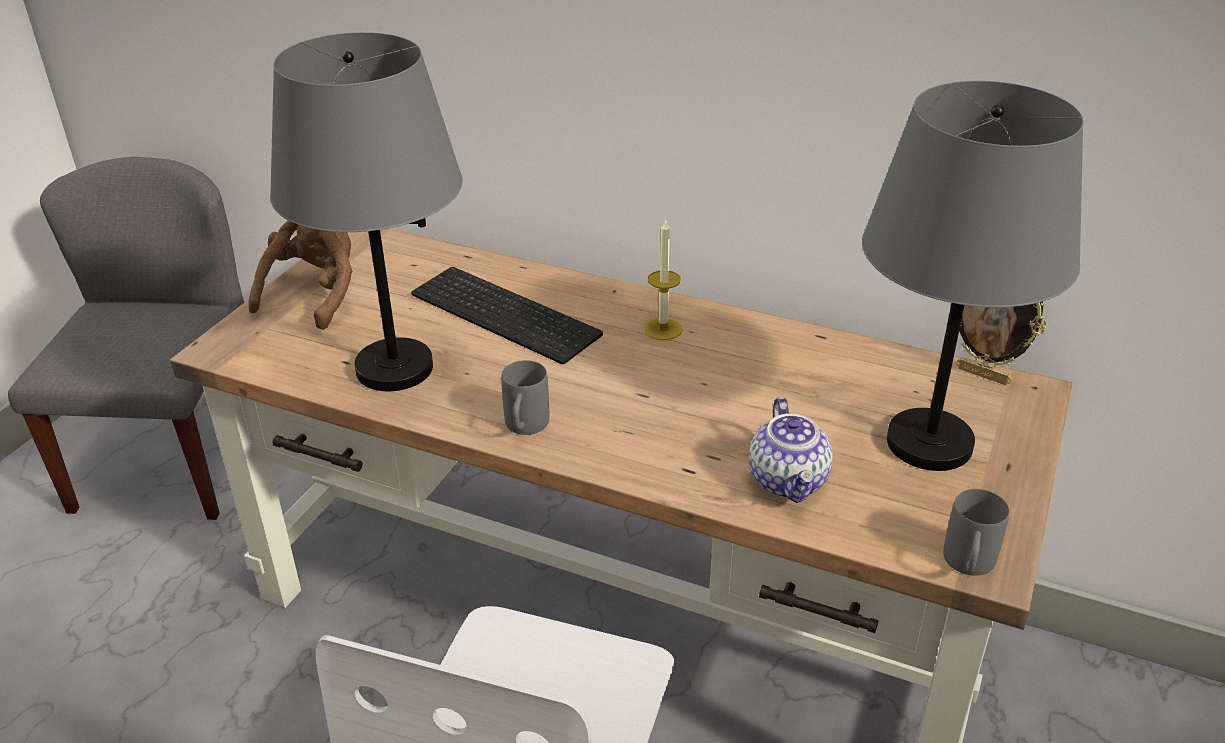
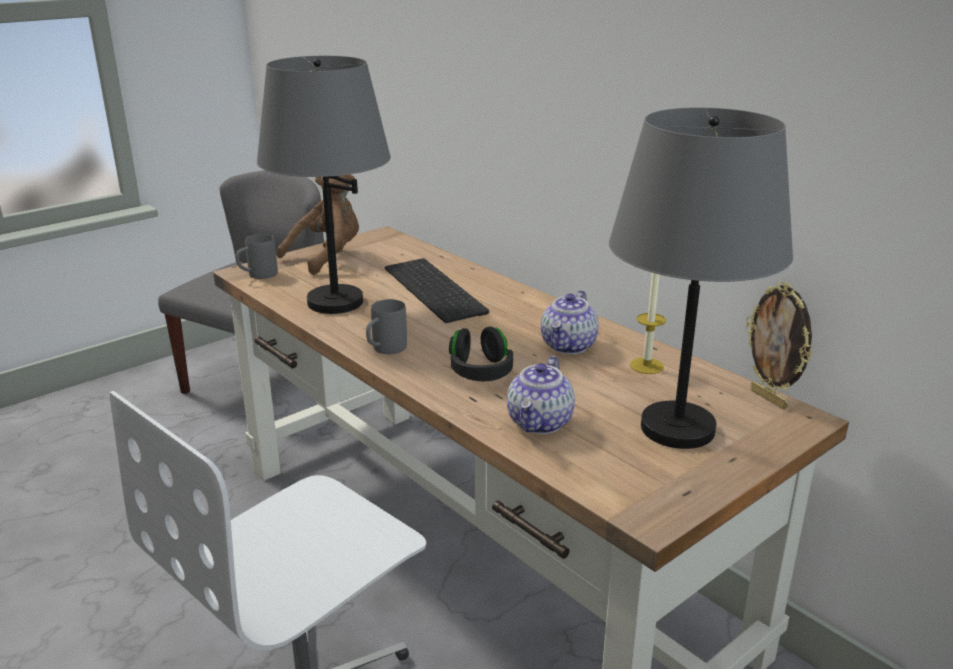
camera: 25 degrees right, 10 degrees down
(663, 329) = (535, 319): candle -> candle (646, 366)
(665, 428) = (480, 372): none -> black headphones
(731, 360) = (569, 346): none -> teapot
(968, 566) = (632, 509): grey mug -> grey mug (257, 275)

